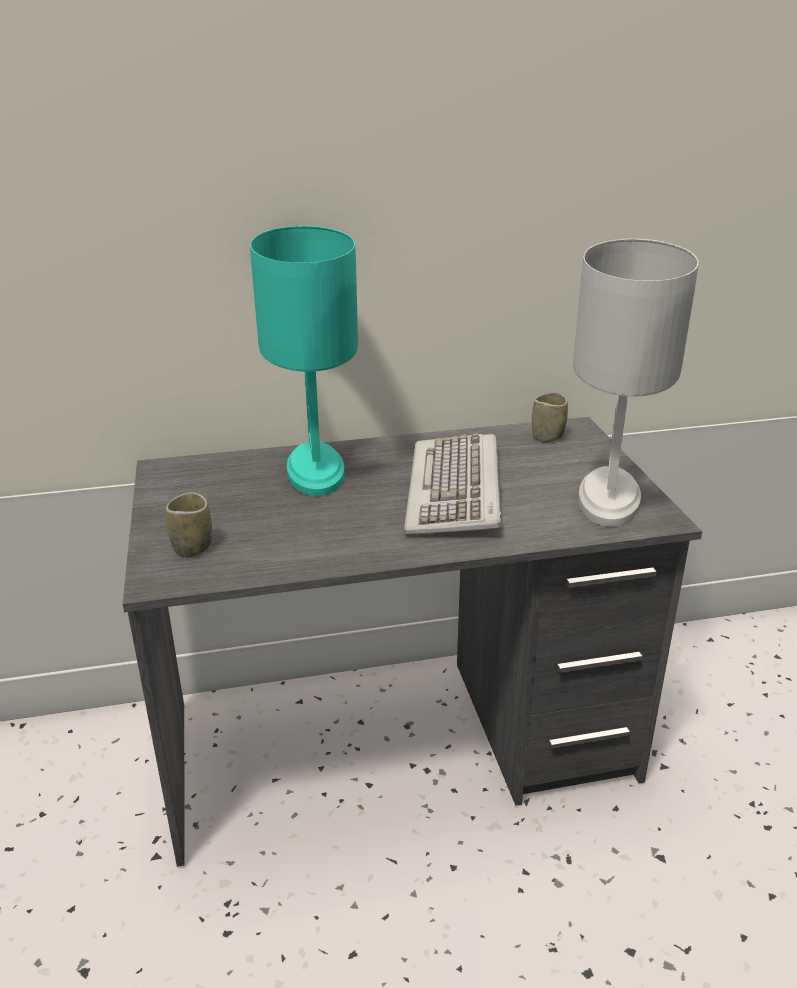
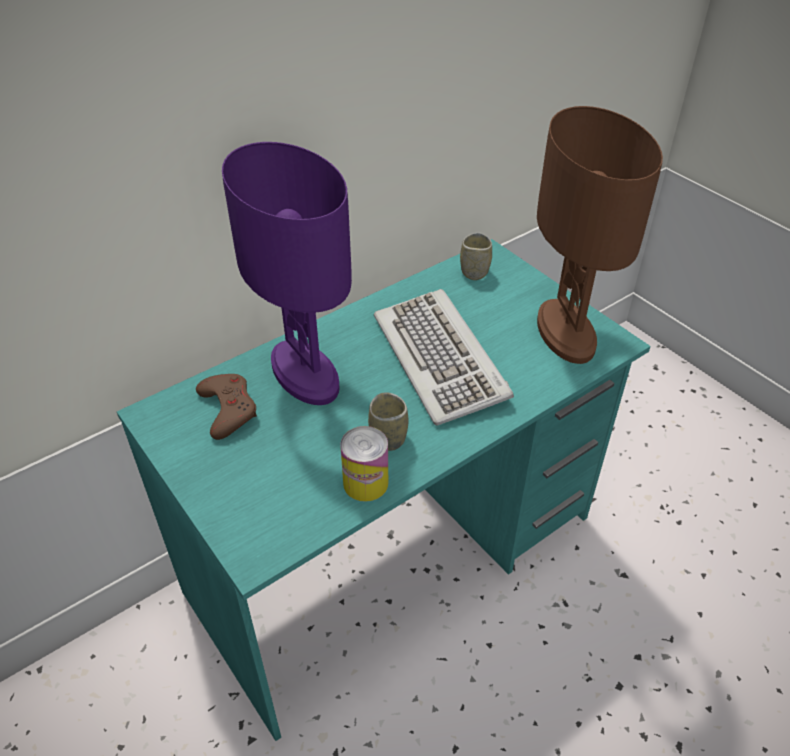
camera: 25 degrees left, 15 degrees up
(192, 547) = (258, 504): cup -> cup (388, 438)
(227, 479) = (228, 409): none -> brown game controller
(301, 558) = (365, 483): none -> can
(316, 472) = (306, 374): turquoise table lamp -> purple table lamp
(399, 744) = (393, 555): grey desk -> turquoise desk
(607, 499) = (564, 332): white table lamp -> brown table lamp

